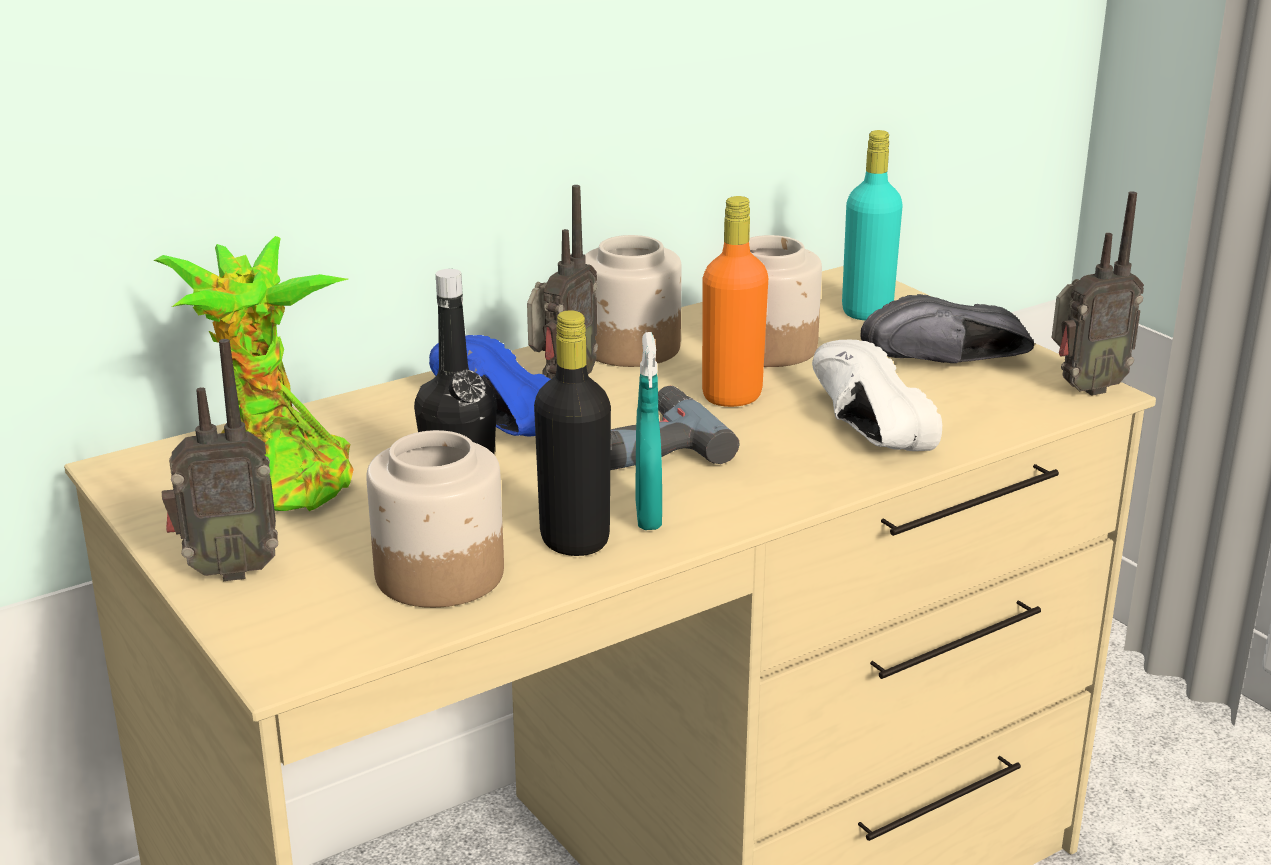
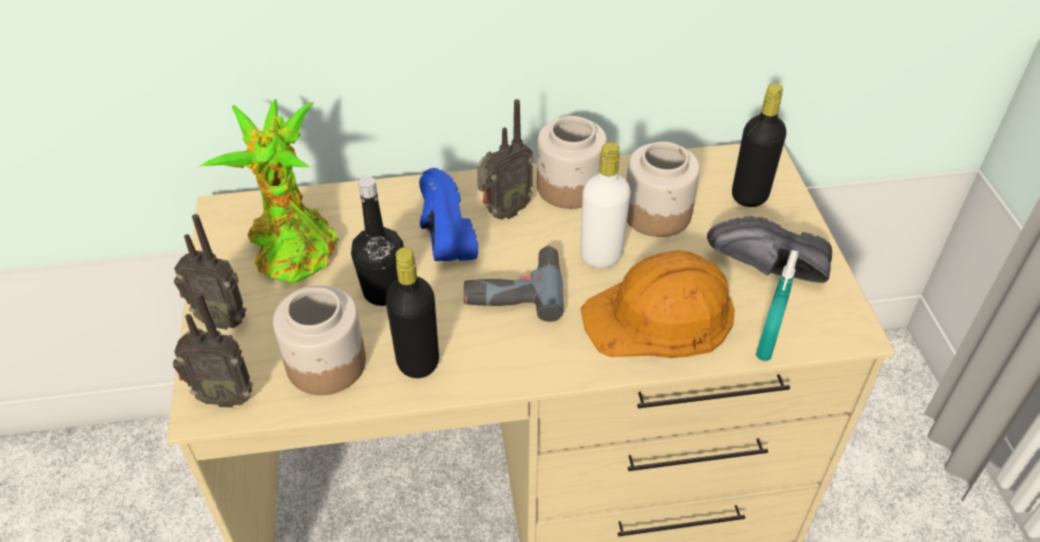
camera: 25 degrees right, 20 degrees up
(648, 516) = (474, 355): turquoise spray bottle -> turquoise spray bottle (766, 345)
(732, 396) = (601, 256): orange bottle -> white bottle
(858, 428) = (660, 315): white shoe -> orange hard hat
(867, 312) = (749, 196): turquoise bottle -> black bottle
(1083, 388) = (847, 325): radio -> radio (225, 396)

